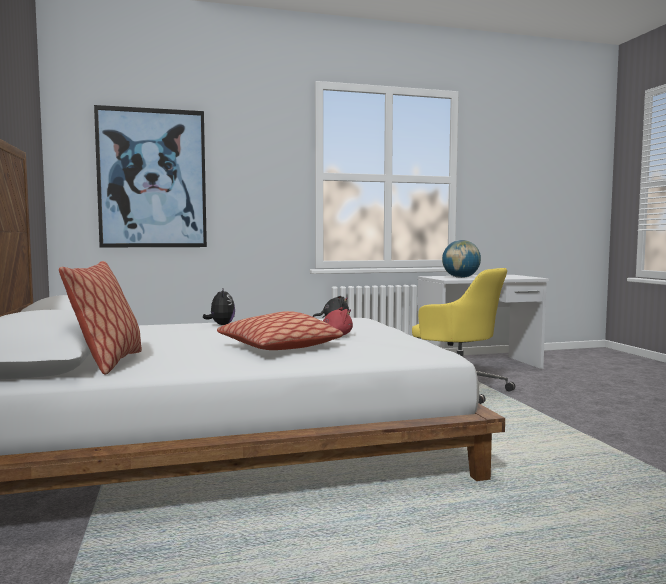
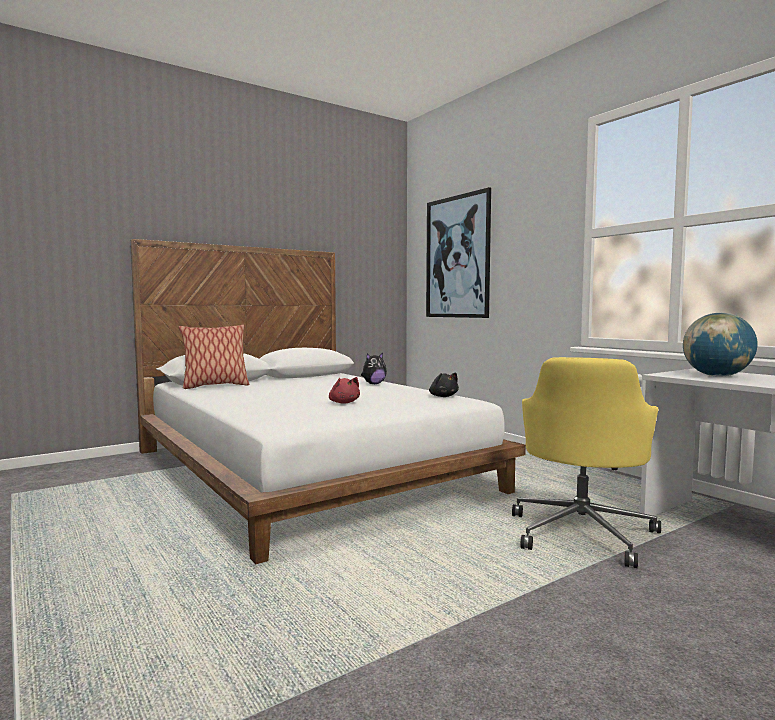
camera: 70 degrees right, 0 degrees up
(279, 347) = (275, 398): pillow -> none

